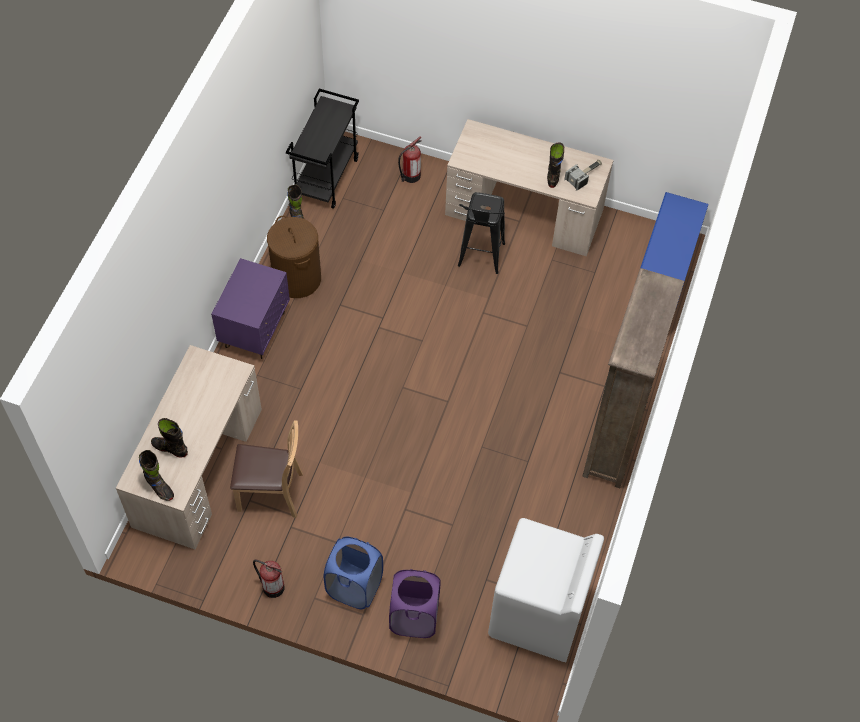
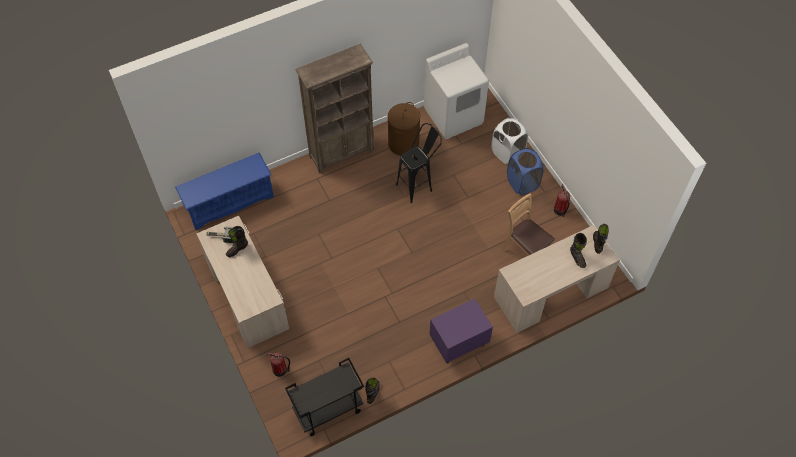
camera: 135 degrees left, 0 degrees up
(296, 279) = (408, 357): brown laundry basket -> brown laundry basket (403, 144)
(414, 617) = (507, 153): purple laundry basket -> white laundry basket
(479, 261) = (302, 286): black stool -> black stool (418, 185)

